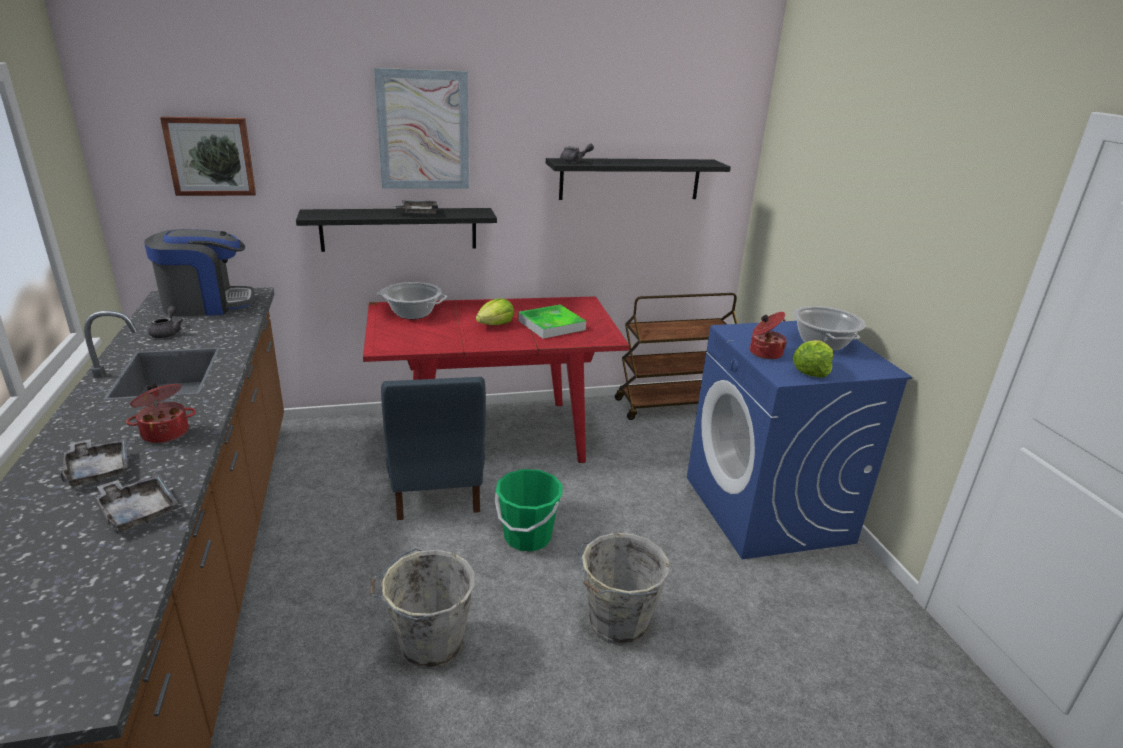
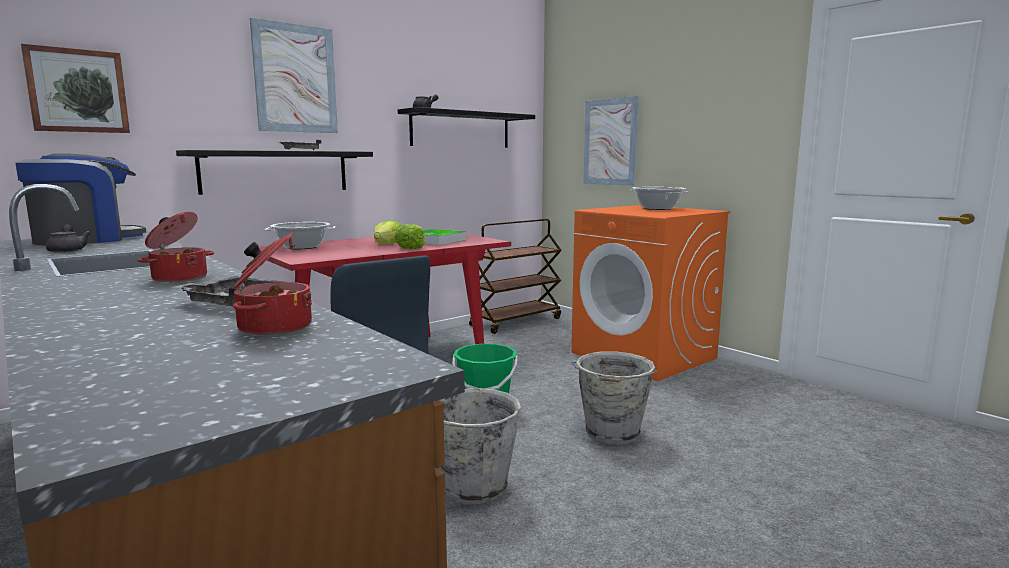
camera: 25 degrees left, 15 degrees down
(98, 469) = (134, 297): grey tray -> none
(764, 353) = (631, 212): cooking pot -> cooking pot (273, 327)
(768, 510) = (644, 355): blue washing machine -> orange washing machine
(811, 370) = (672, 213): lettuce -> lettuce (411, 248)
(815, 223) = (610, 142): none -> picture

